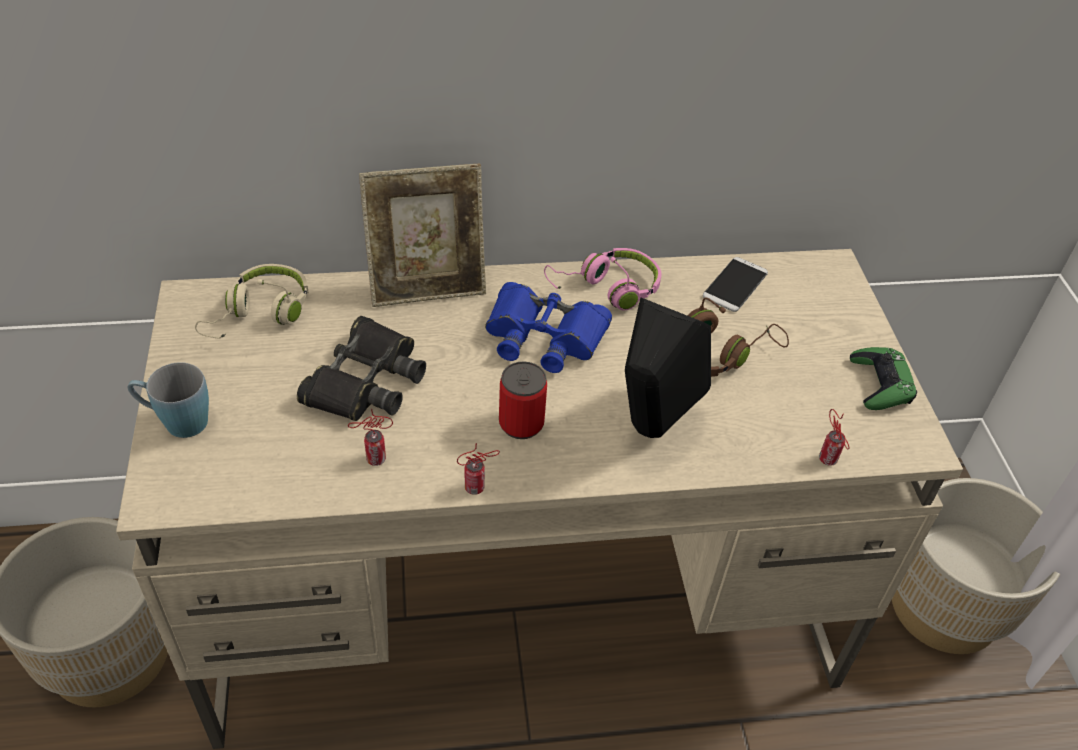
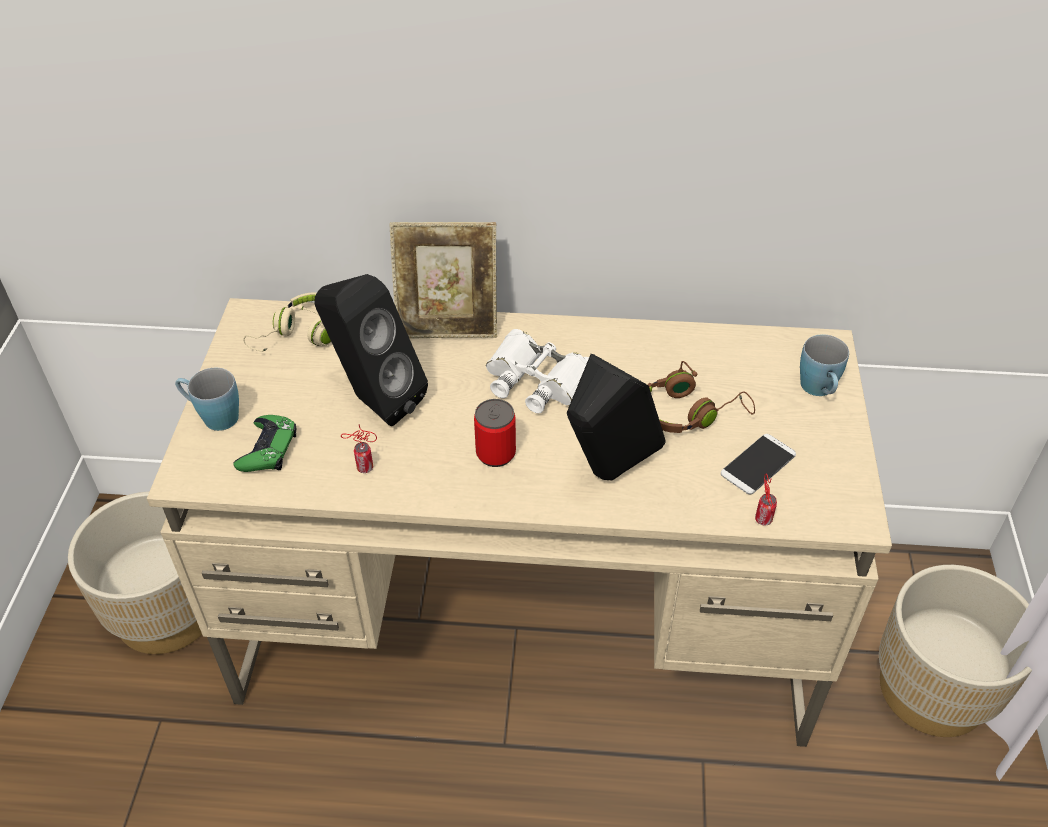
camera: 15 degrees right, 0 degrees up
(366, 380) = (374, 401): black binoculars -> black speaker
(477, 487) = (442, 502): can -> none
(544, 336) = (538, 380): blue binoculars -> white binoculars
(607, 289) = (607, 344): pink headphones -> none
(735, 285) = (727, 353): phone -> phone (758, 464)
(840, 315) = (819, 391): none -> blue mug
(880, 384) = (836, 459): green game controller -> green game controller (268, 449)

